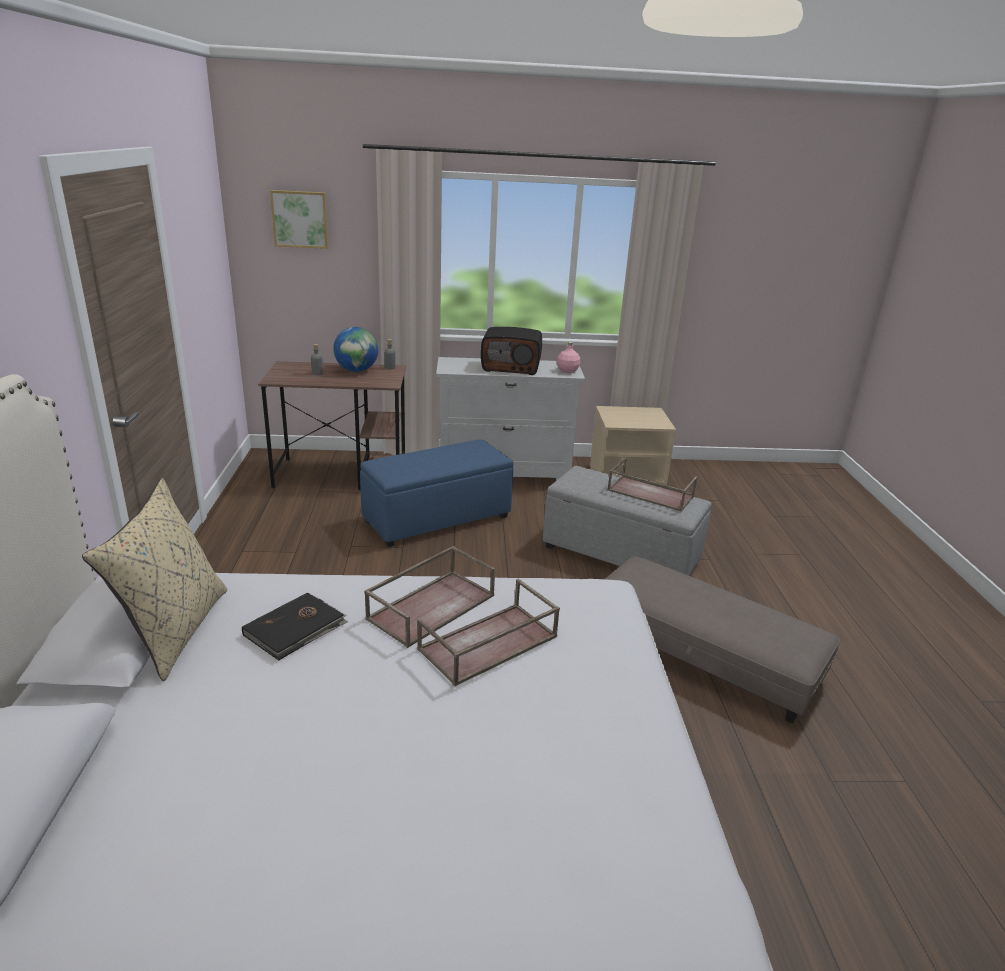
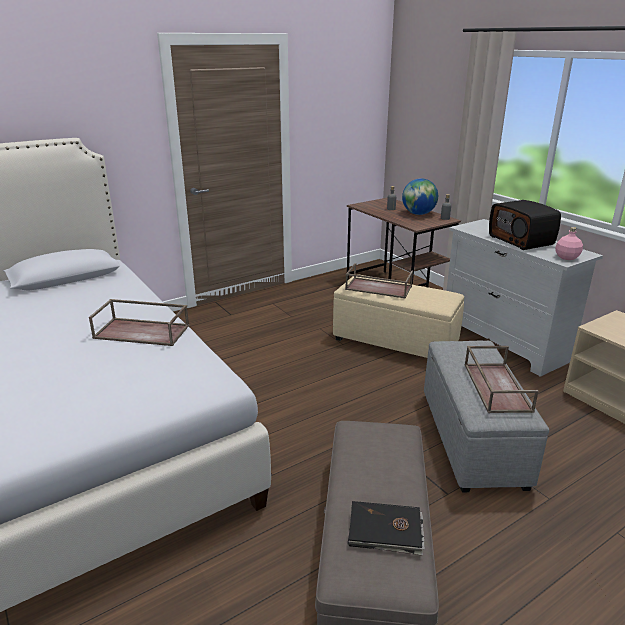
camera: 60 degrees right, 0 degrees up
(174, 631) = (72, 284): beige pillow -> none
(296, 629) = (92, 307): black book -> black book (385, 530)
(300, 219) = (426, 92): picture -> none
(438, 519) = (396, 342): blue ottoman -> beige ottoman
(488, 644) = (112, 360): brown tray -> brown tray (377, 288)

